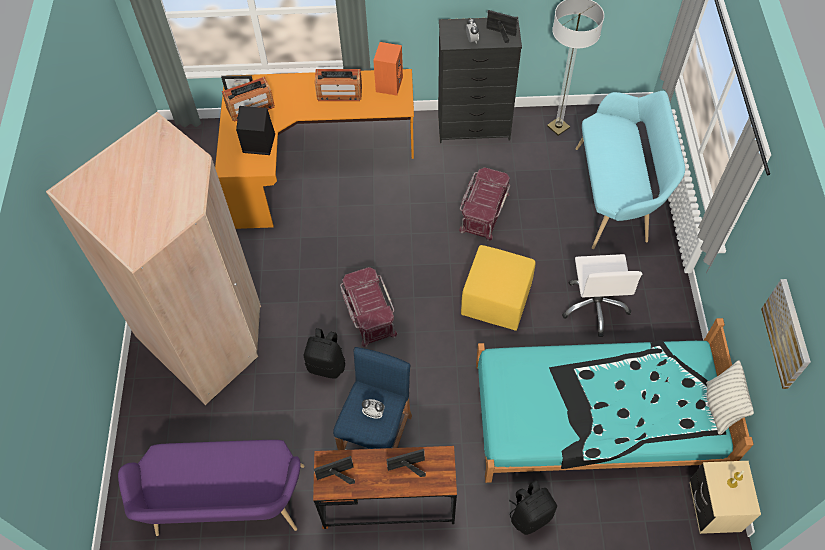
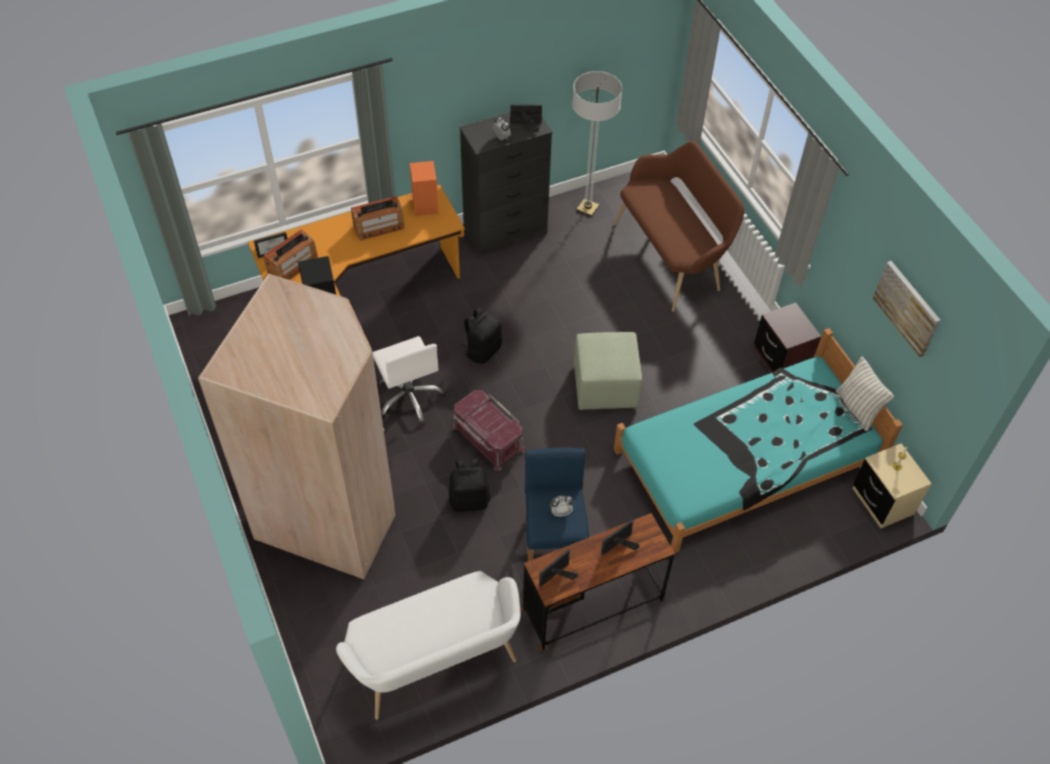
camera: 25 degrees left, 5 degrees down
(227, 507) = (436, 666): purple bench -> white bench
(483, 211) = (553, 308): red storage box -> none
(496, 299) = (604, 386): yellow ottoman -> green ottoman
(530, 515) = (728, 567): black backpack -> black backpack (482, 350)
(595, 306) = (699, 362): white office chair -> white office chair (409, 398)
(616, 196) = (672, 256): turquoise bench -> brown bench
(676, 328) = (781, 359): none -> brown nightstand

